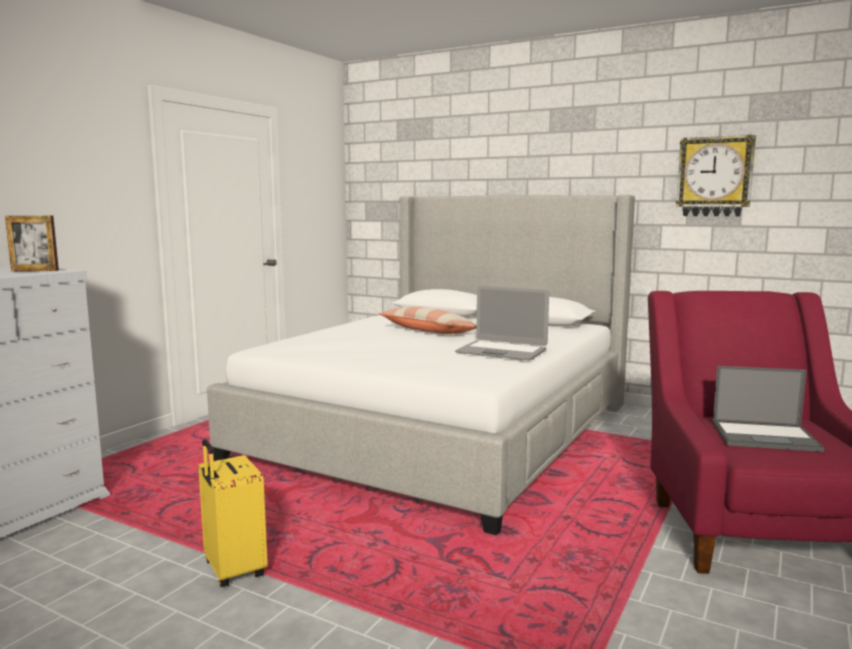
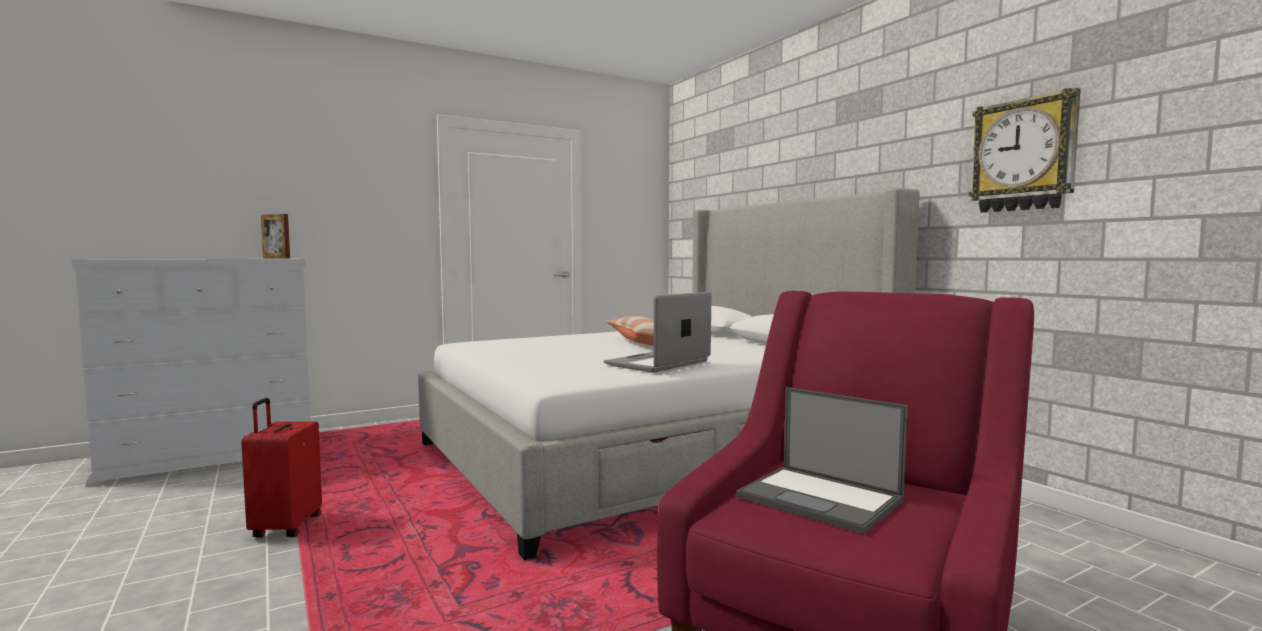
camera: 30 degrees right, 5 degrees down
(233, 571) = (285, 527): yellow suitcase -> red suitcase
(502, 352) = (658, 363): laptop -> laptop turned 75 degrees clockwise

